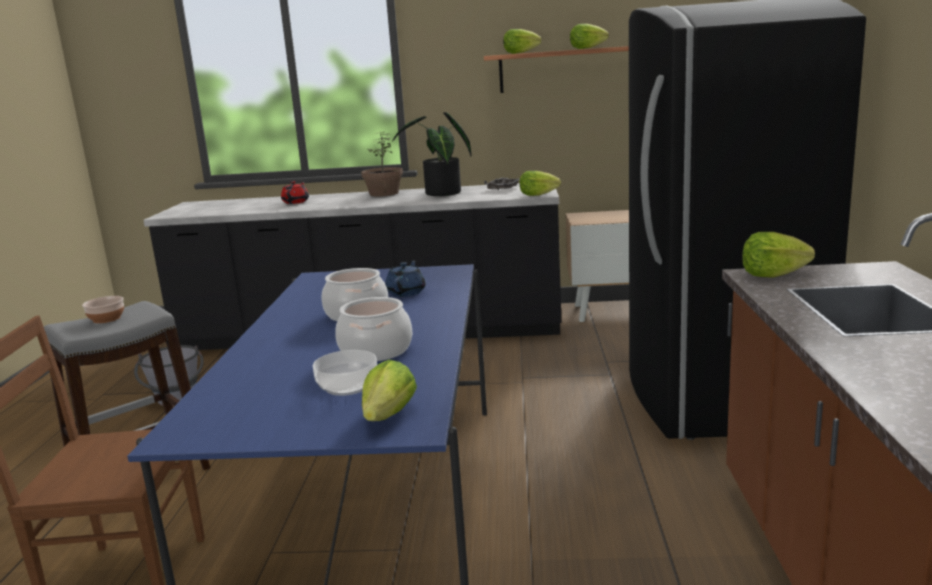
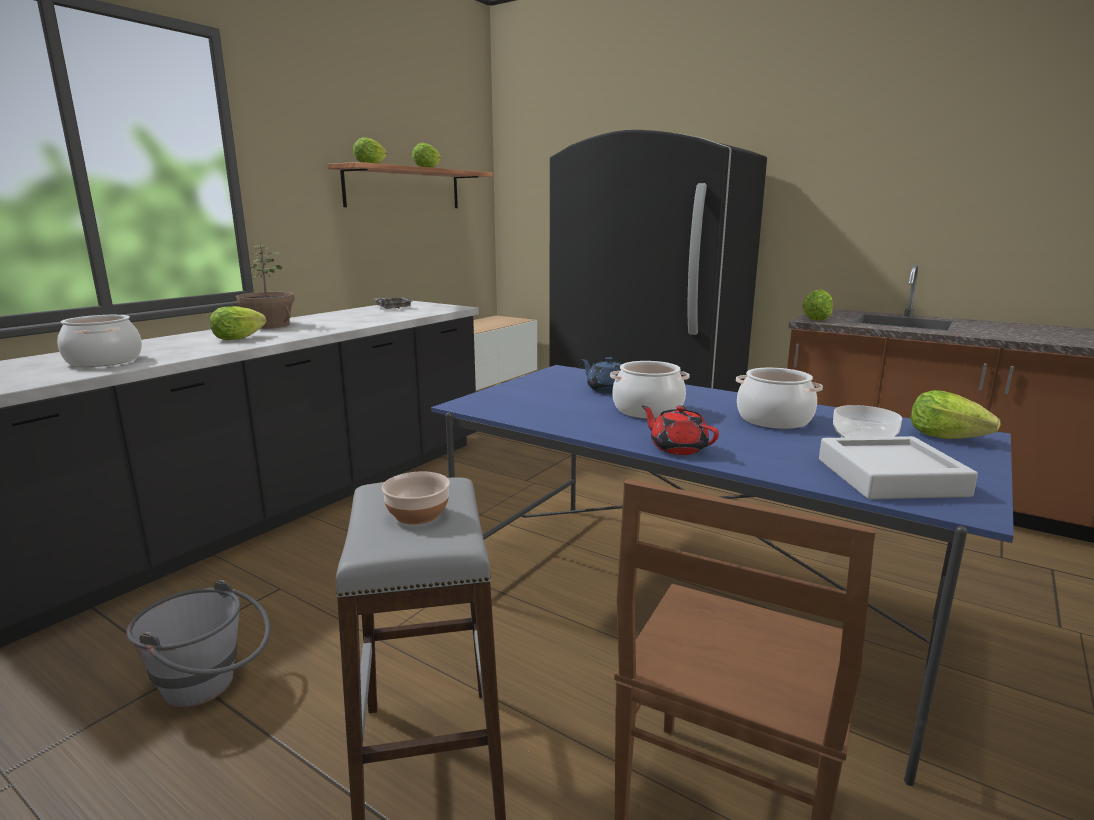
camera: 60 degrees left, 0 degrees up
(239, 406) = (890, 477): none -> grey tray
(247, 207) = (104, 361): none -> cooking pot
(296, 202) = (173, 346): red teapot -> red teapot (677, 448)
(441, 194) = (349, 318): potted plant -> none
(537, 195) = (455, 308): lettuce -> lettuce (238, 338)

